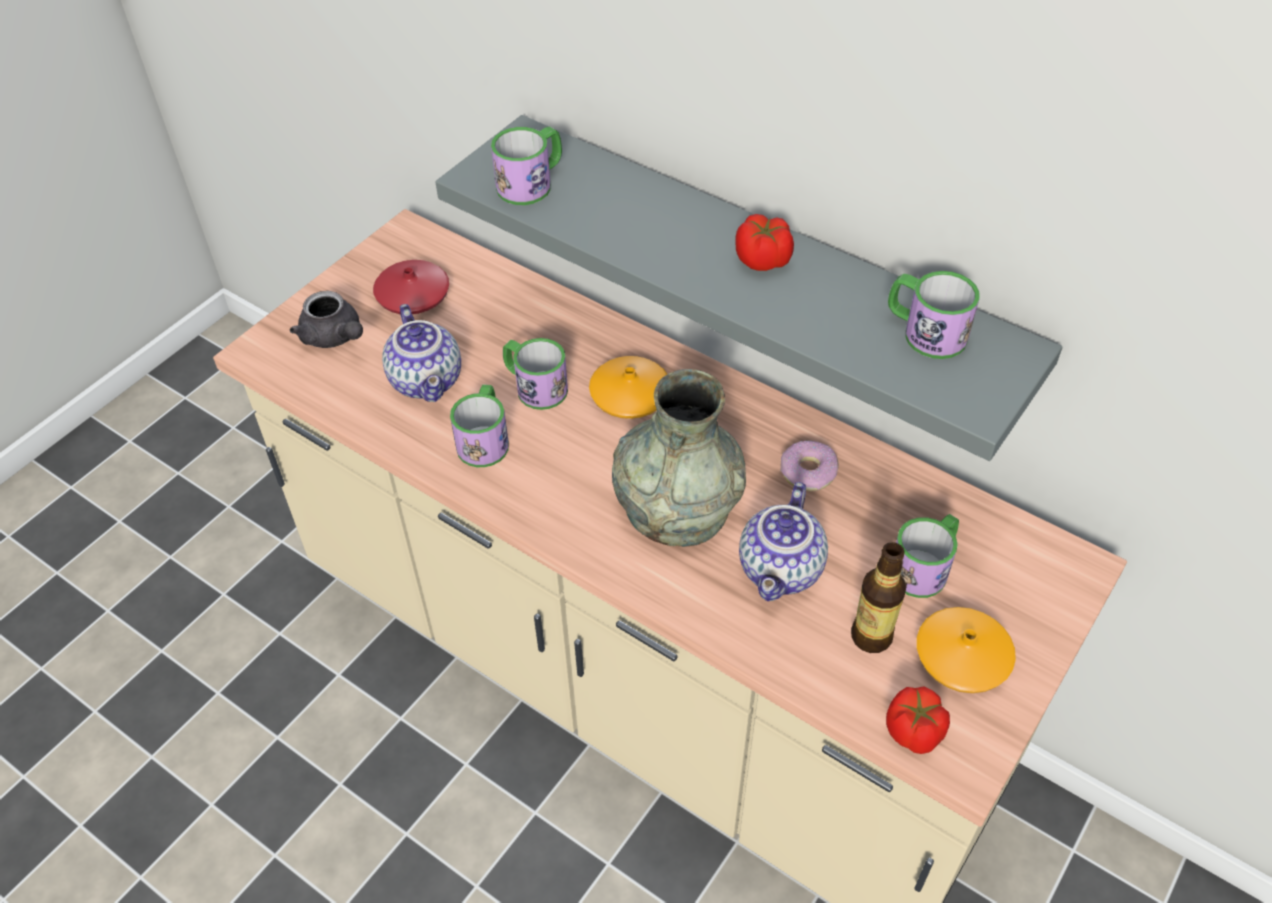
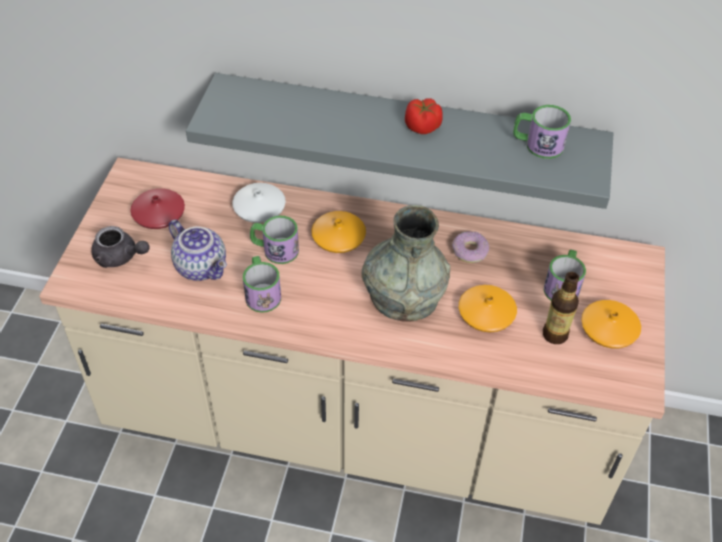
camera: 25 degrees left, 0 degrees up
(531, 183) = (251, 115): mug -> none
(545, 325) = (259, 208): none -> white vase
(782, 570) = (486, 314): teapot -> orange vase
(914, 731) = (605, 379): tomato -> none

